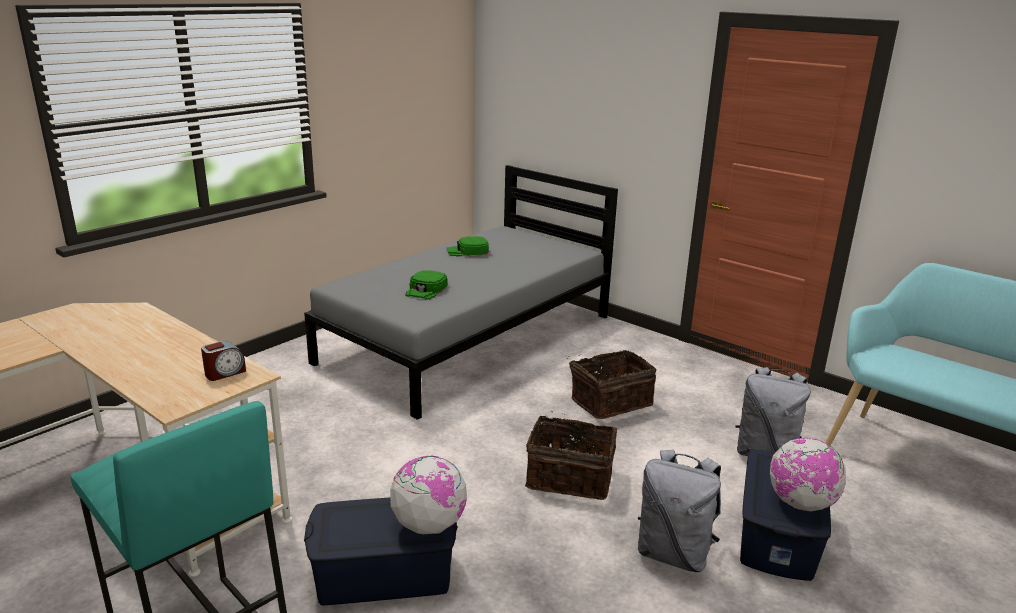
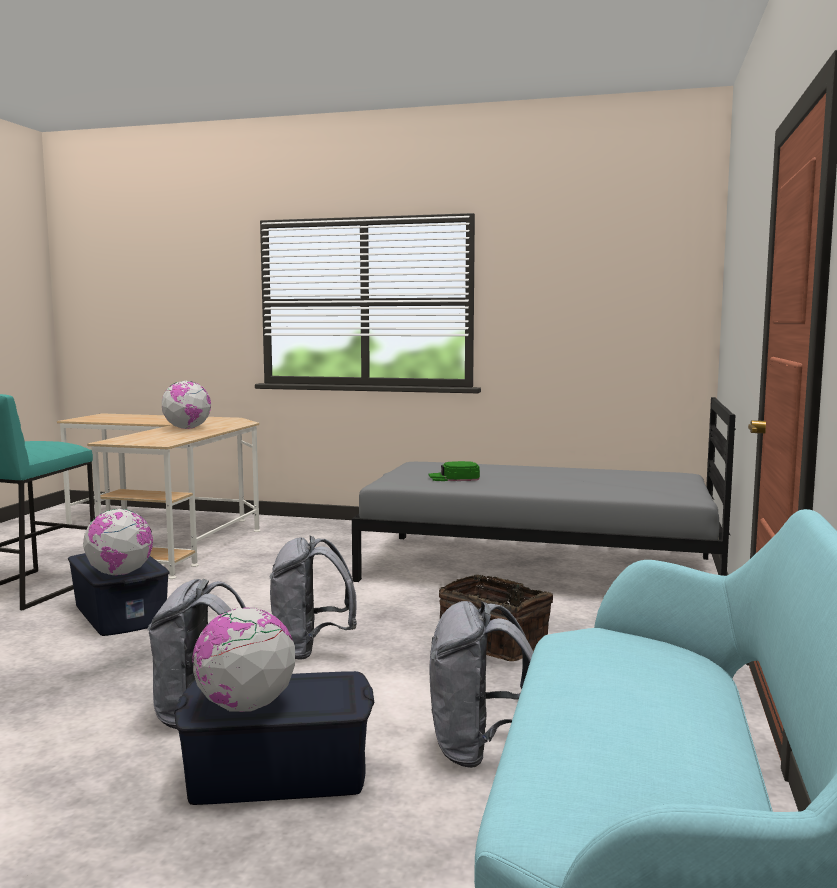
camera: 65 degrees right, 15 degrees down
(128, 346) = (187, 428): none -> globe
(225, 373) = (162, 441): alarm clock -> none
(467, 251) = (580, 473): green cap -> none
(570, 477) = (310, 649): basket -> grey backpack

